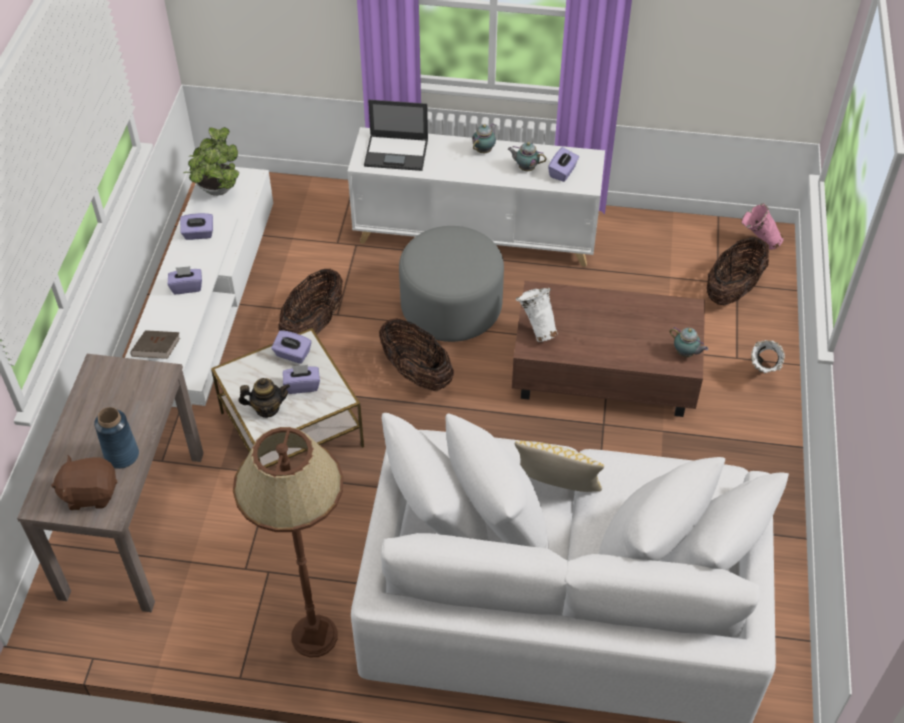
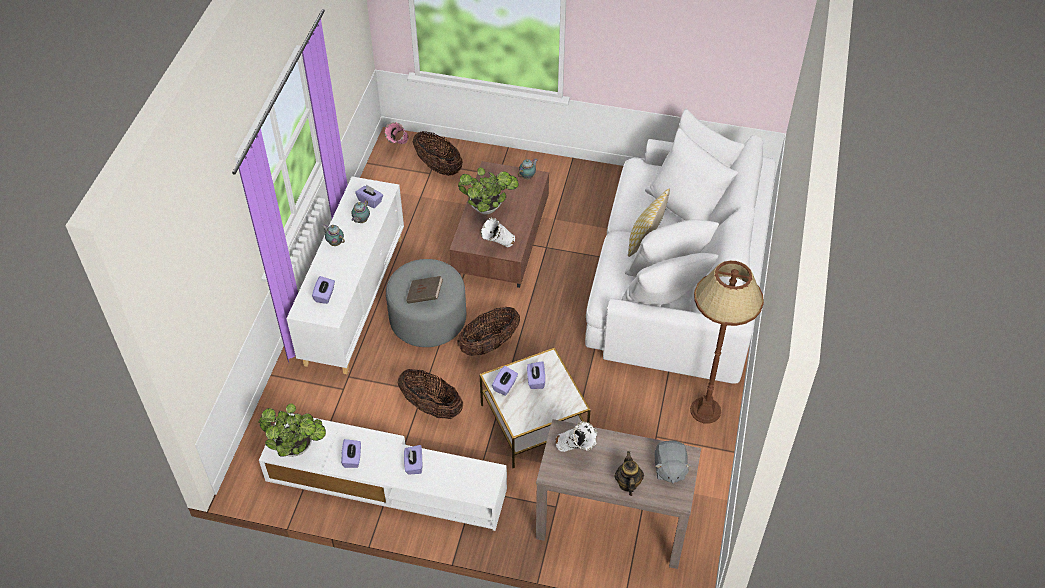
camera: 85 degrees left, 0 degrees up
(90, 493) = (669, 469): brown plush toy -> grey plush toy
(121, 455) = (636, 452): blue vase -> none
(157, 352) = (483, 482): brown book -> brown book (425, 296)
(267, 408) = (555, 402): teapot -> teapot (628, 483)
(397, 153) = (325, 295): laptop -> purple tissue box
(610, 314) = (488, 208): none -> potted plant
(762, 376) = (515, 165): white vase -> white vase (576, 452)

